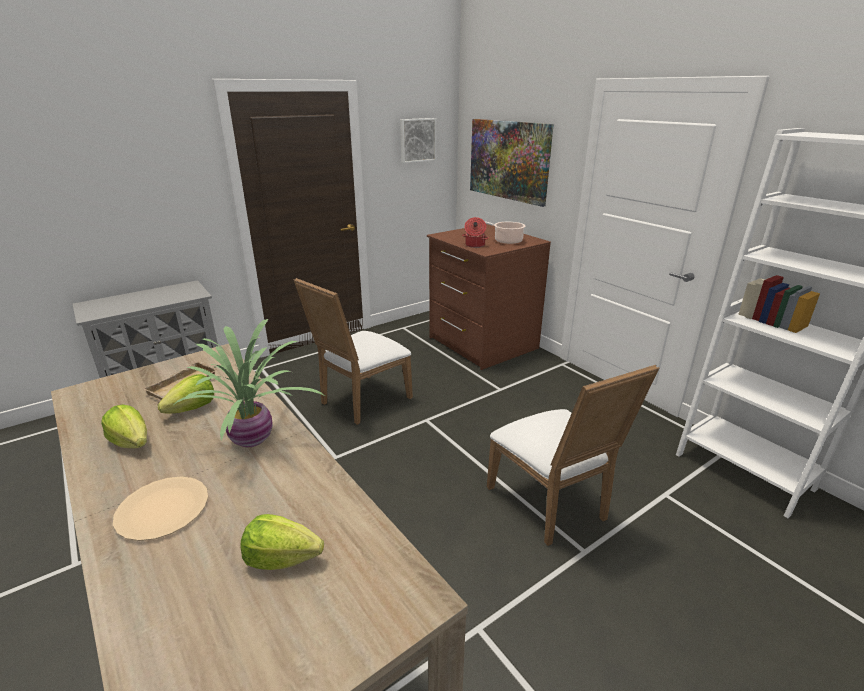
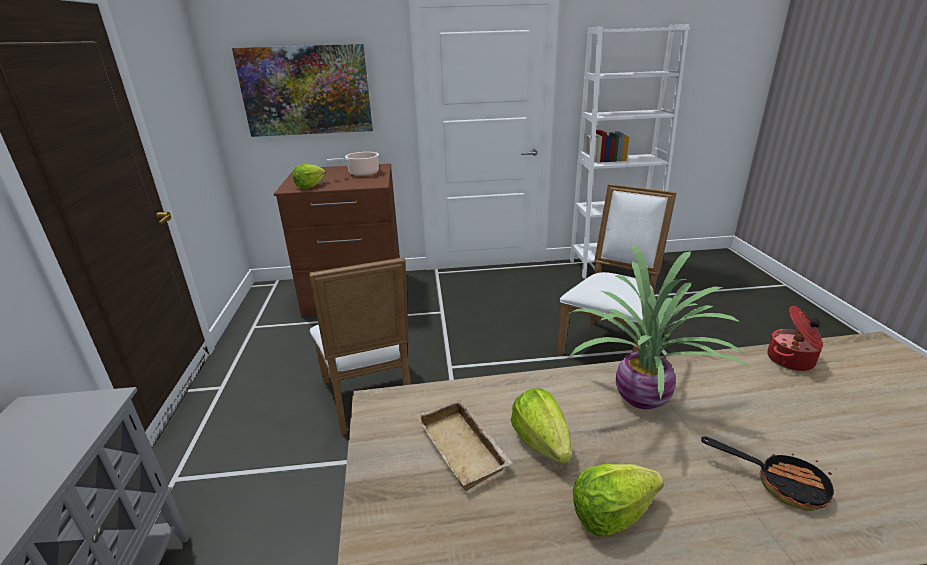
camera: 60 degrees left, 0 degrees up
(163, 509) = (780, 483): beige plate -> frying pan
(282, 558) = (852, 403): lettuce -> lettuce (310, 186)
(417, 140) = (177, 80): picture -> none
(474, 245) = (351, 184): cooking pot -> cooking pot (791, 360)
(552, 505) = (609, 343): white chair -> white chair turned 60 degrees counterclockwise

